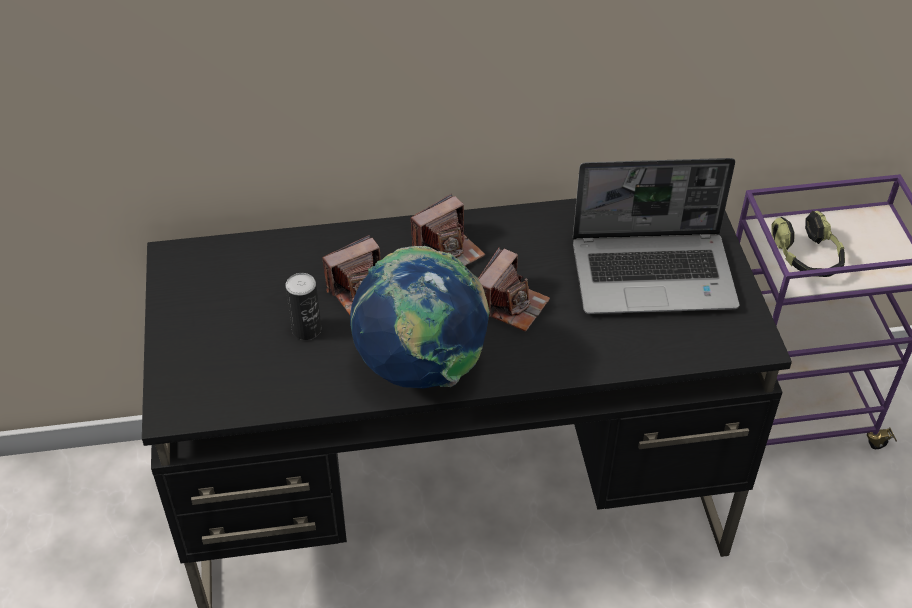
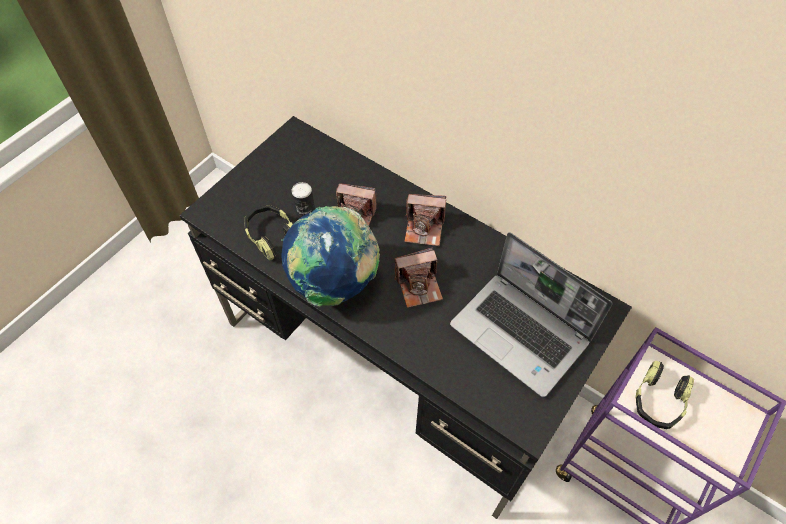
camera: 45 degrees right, 10 degrees up
(292, 376) = (272, 236): none -> headphones

